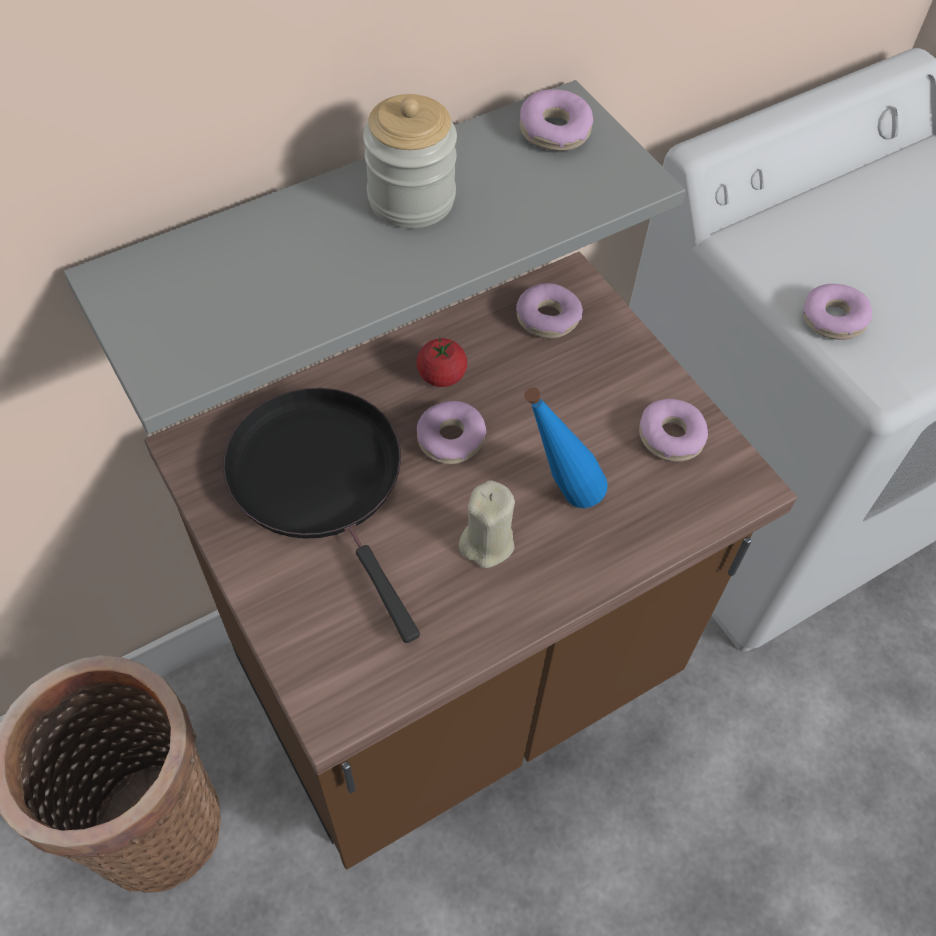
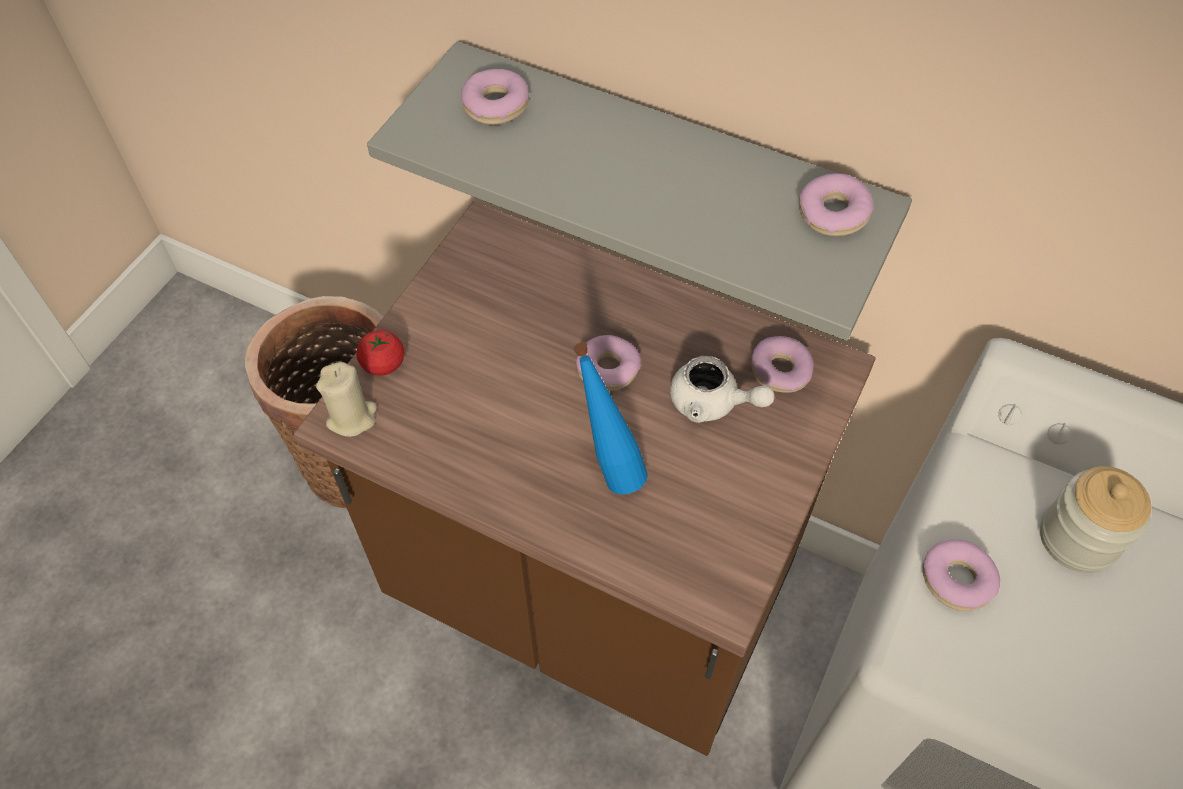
camera: 60 degrees right, 0 degrees up
(322, 480) = (512, 313): black frying pan -> none
(411, 199) = (674, 168): jar -> jar (1078, 538)
(441, 375) = (662, 332): tomato -> tomato (383, 364)
(487, 543) = (532, 441): beige candle -> beige candle (352, 417)
(546, 383) = (712, 403): none -> white teapot
(671, 436) = (731, 518): donut -> donut (496, 105)

